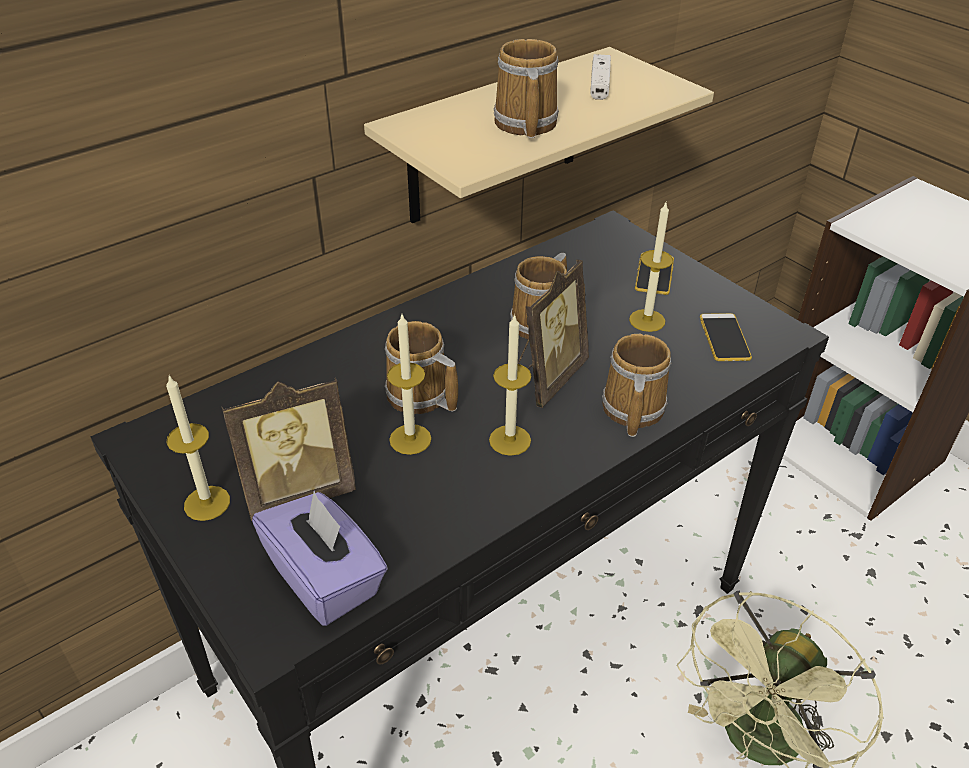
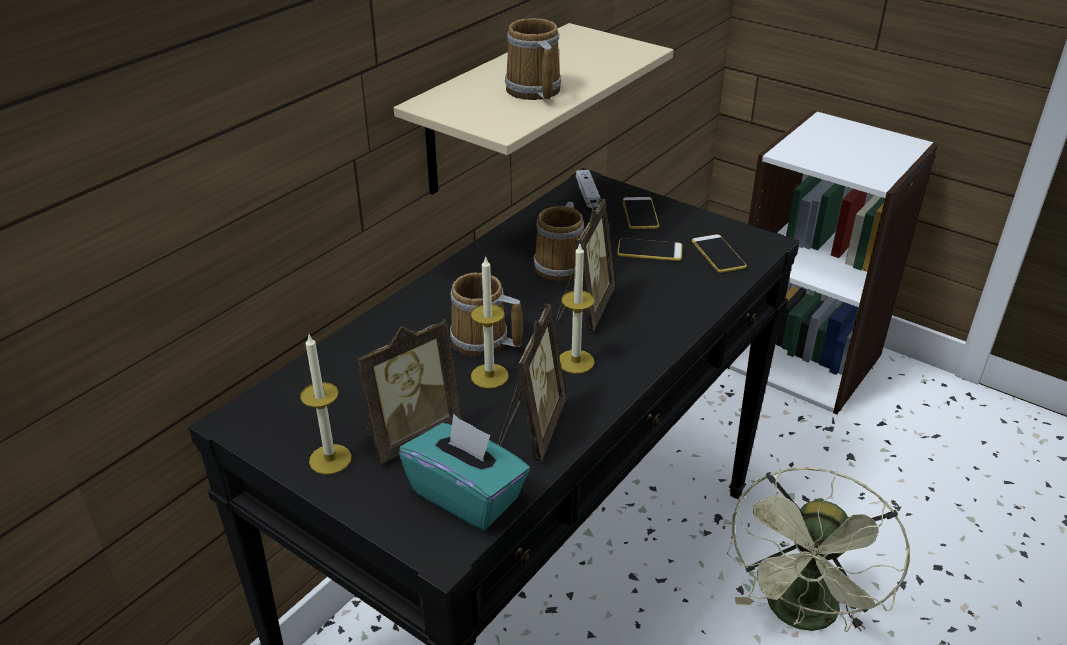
camera: 15 degrees left, 5 degrees down
(326, 578) = (467, 495): purple tissue box -> turquoise tissue box
(427, 513) = (531, 429): none -> picture frame
(599, 84) = (578, 53): white game controller -> white game controller (587, 194)
(630, 410) = (665, 321): mug -> none
(647, 320) = (649, 250): candle -> phone

